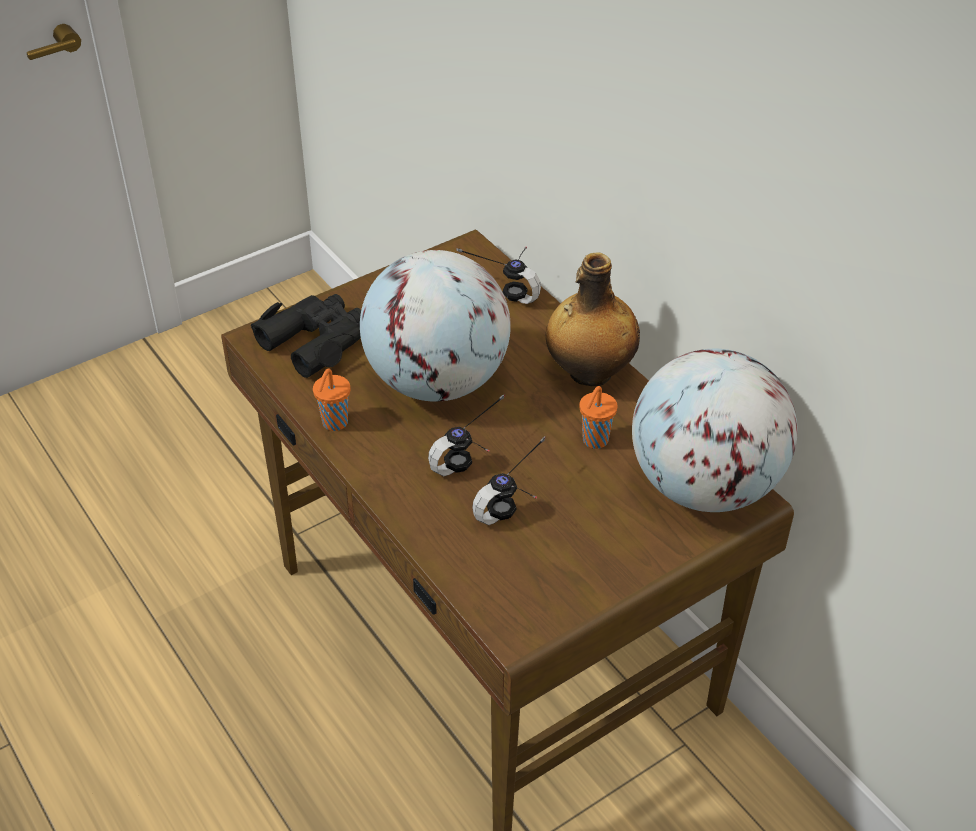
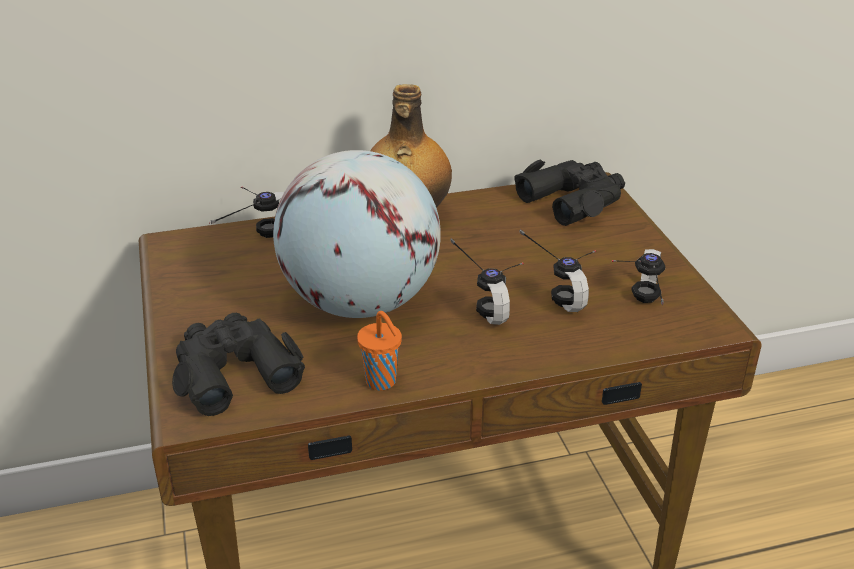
camera: 70 degrees left, 10 degrees down
(517, 565) = (633, 307): none -> headphones
(594, 441) = (495, 236): orange cup -> none
(703, 486) = (573, 200): globe -> black binoculars

